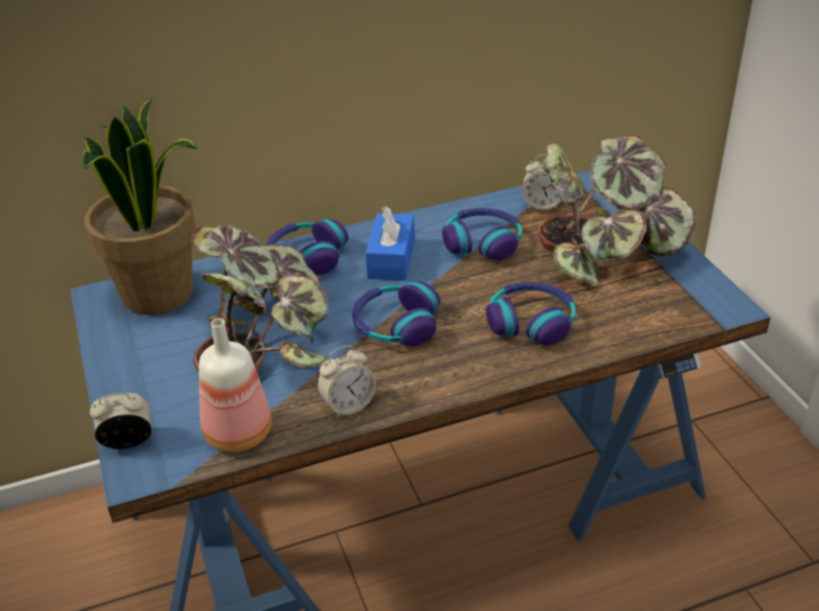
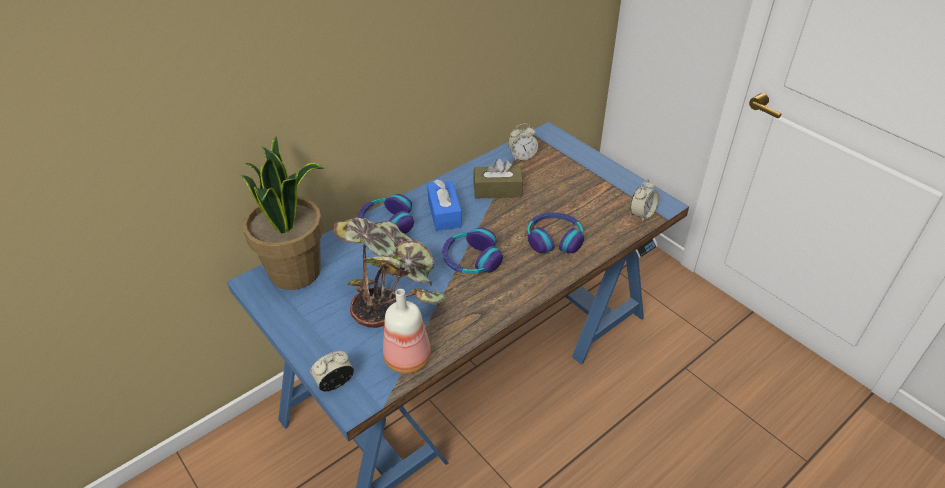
camera: 20 degrees left, 5 degrees up
(348, 405) = (469, 321): alarm clock -> alarm clock (642, 214)
(482, 242) = (497, 190): headphones -> brown tissue box
(606, 252) = (576, 182): potted plant -> none

